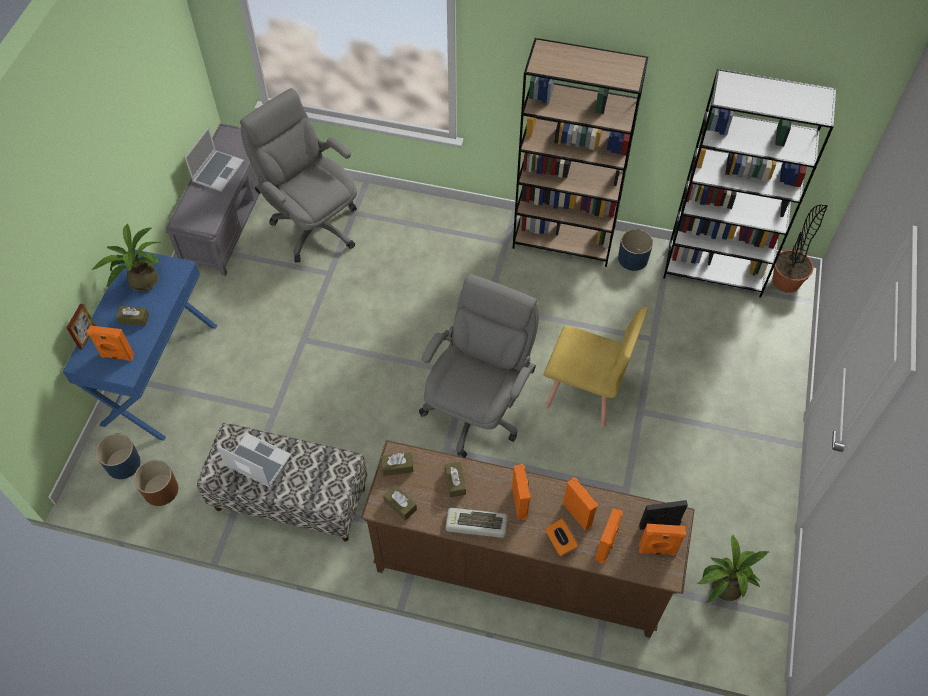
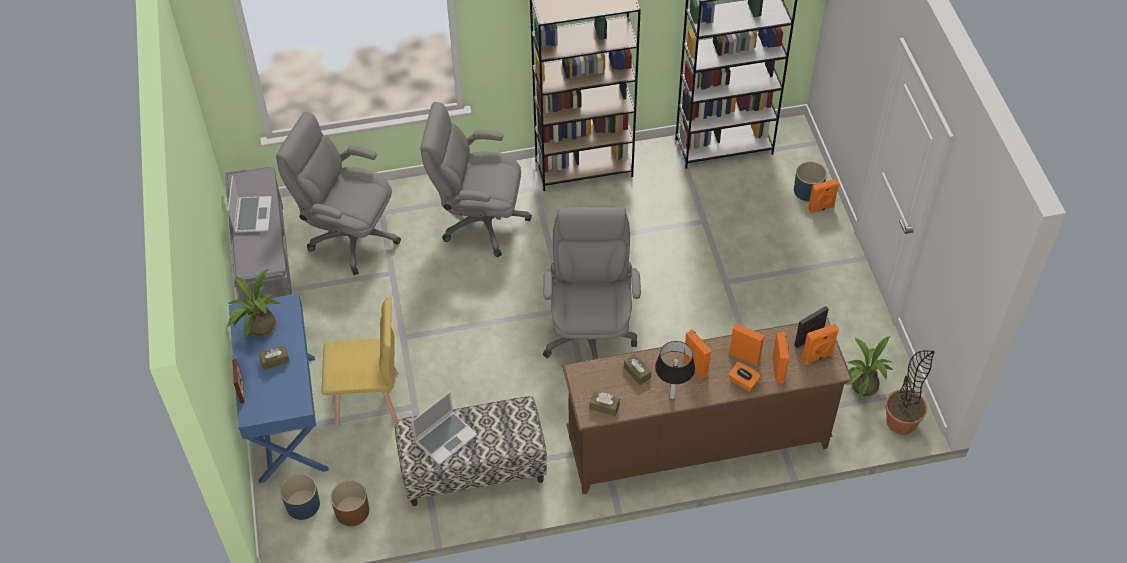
camera: 25 degrees left, 5 degrees down
(117, 356) = (280, 396): orange speaker -> orange speaker (821, 208)
(257, 461) = (445, 437): laptop -> laptop turned 135 degrees clockwise
(397, 467) = (584, 380): brown tissue box -> none
(435, 254) = (478, 221): none -> grey office chair
(475, 525) = (672, 397): keyboard -> table lamp
(584, 393) = (673, 286): yellow chair -> yellow chair (368, 399)
(633, 259) = (652, 162): blue planter -> blue planter (808, 190)
(786, 281) = (786, 134): potted plant -> potted plant (901, 422)

